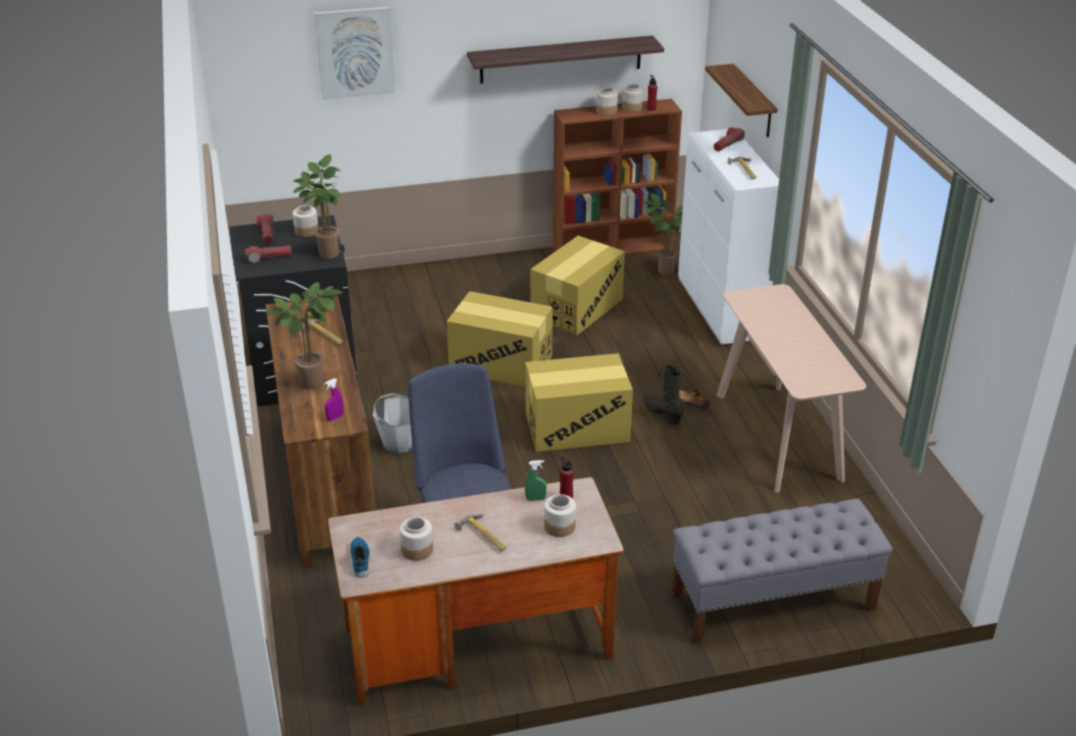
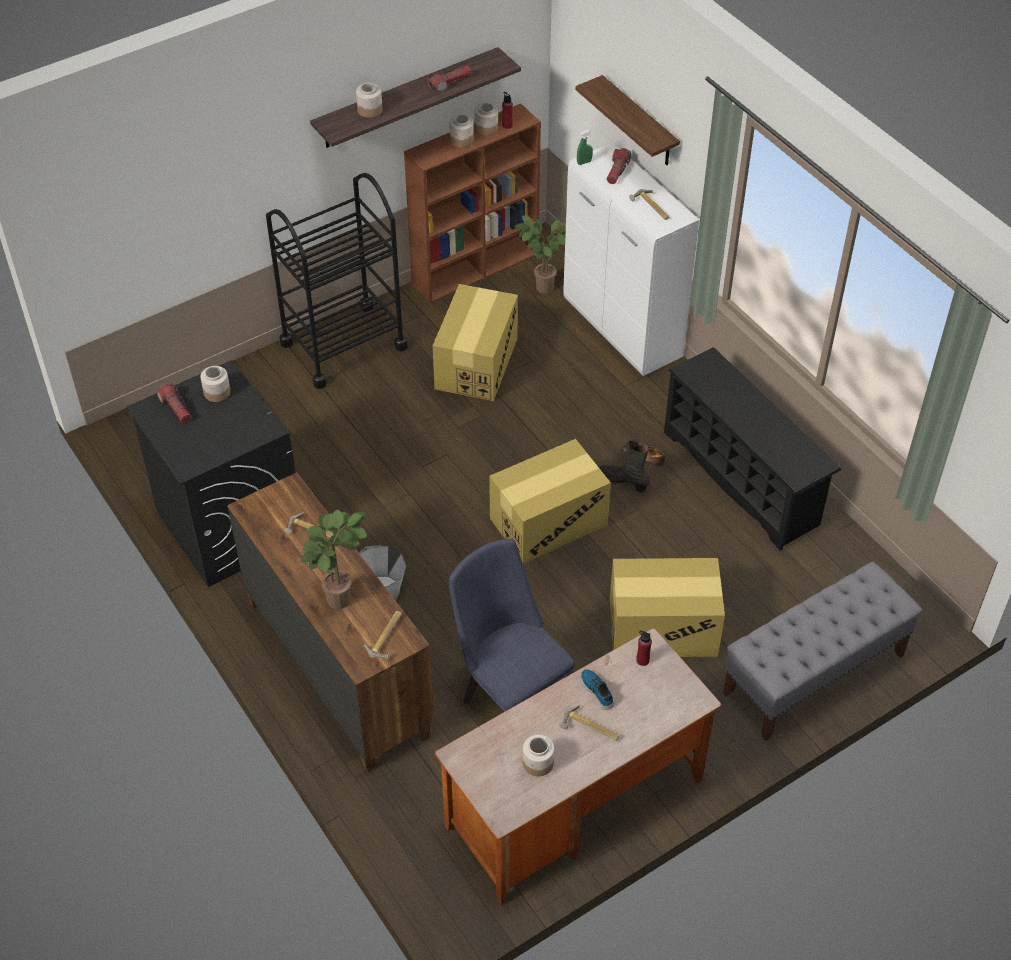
camera: 20 degrees left, 15 degrees up
(269, 258) = (199, 443): flashlight -> flashlight (449, 83)
(326, 252) = (257, 418): potted plant -> none
(335, 418) = (388, 637): purple spray bottle -> hammer
(355, 52) = (192, 157): picture -> none
(361, 560) = (492, 790): shoe -> shoe (598, 690)
(471, 275) = (343, 345): none -> black cart
(501, 363) = (434, 460): cardboard box -> cardboard box (663, 628)
(535, 499) = (615, 669): green spray bottle -> green spray bottle (584, 162)
(560, 526) = (653, 695): jar -> jar (370, 110)
(778, 436) = (743, 478): beige console table -> black shoe rack

